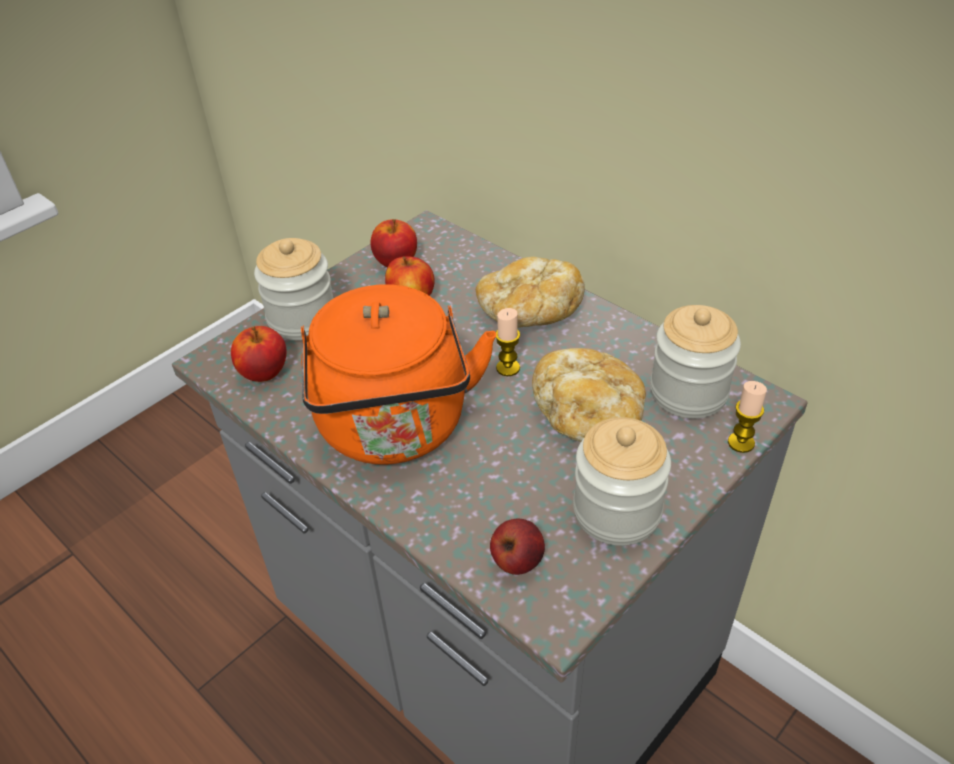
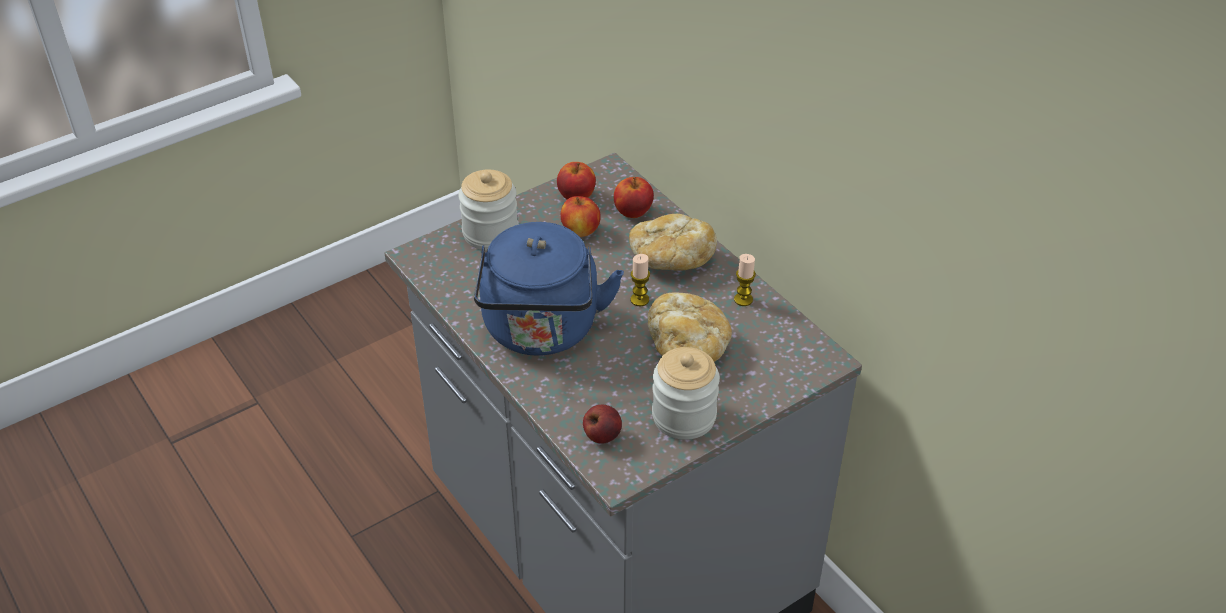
camera: 10 degrees right, 0 degrees up
(264, 372) = (452, 271): apple -> apple (633, 212)
(395, 429) = (541, 331): orange kettle -> blue kettle
(688, 392) = (772, 342): jar -> none
(741, 443) = (795, 386): candle -> candle (743, 299)

